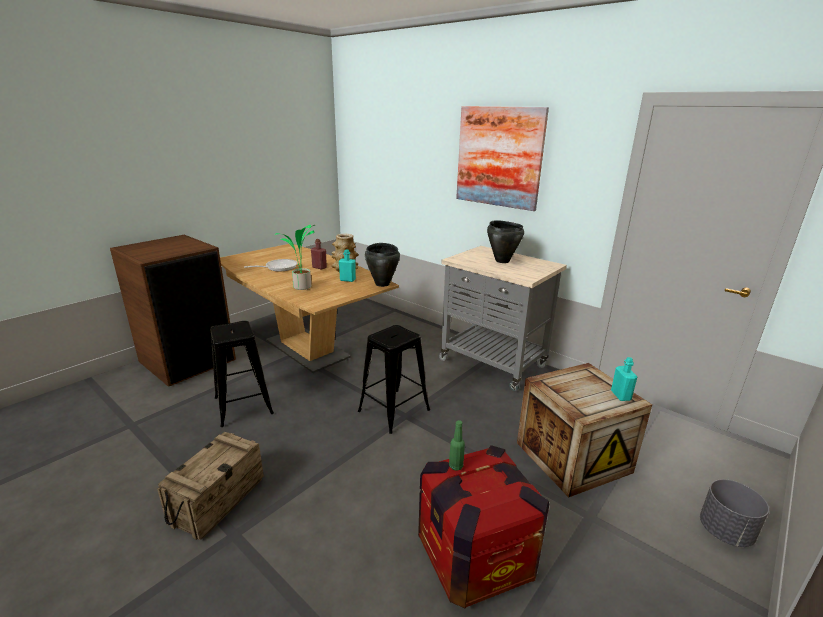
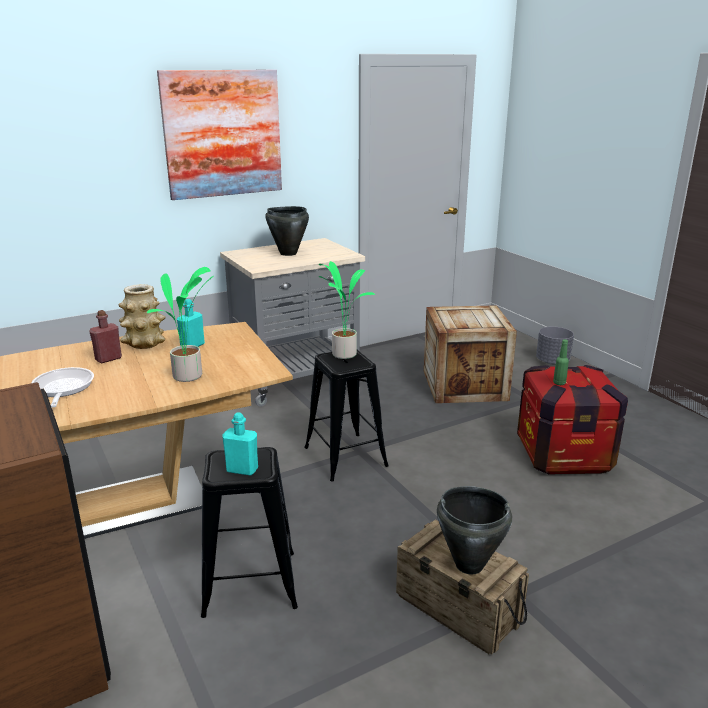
camera: 70 degrees left, 0 degrees up
(382, 284) = (233, 328): black cooking pot -> black cooking pot (468, 564)
(404, 333) = (344, 354): none -> potted plant
(620, 395) = (481, 310): turquoise bottle -> turquoise bottle (242, 470)

